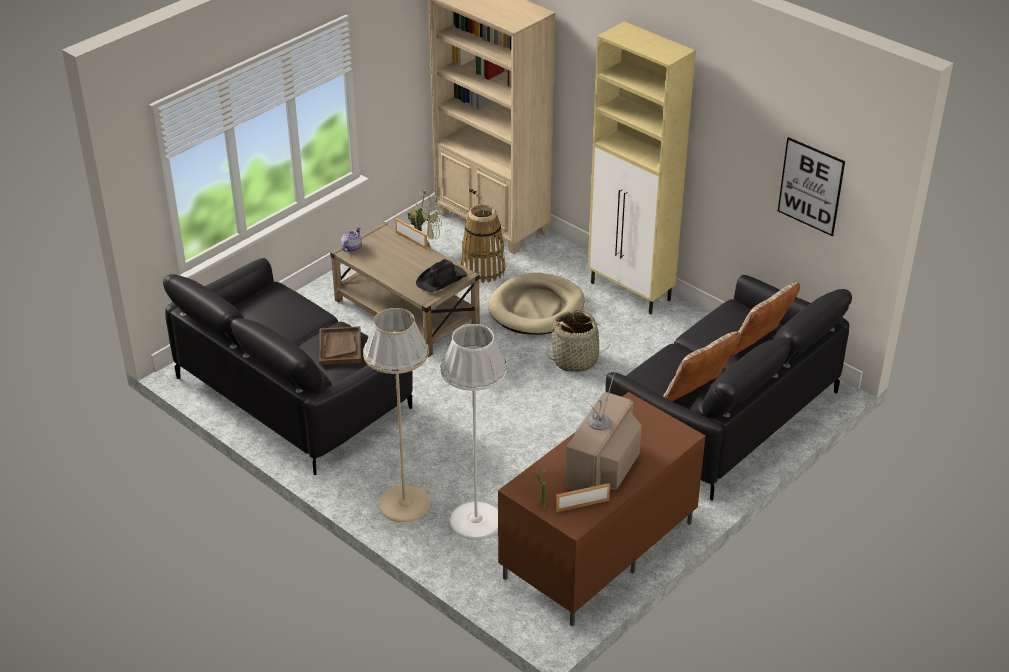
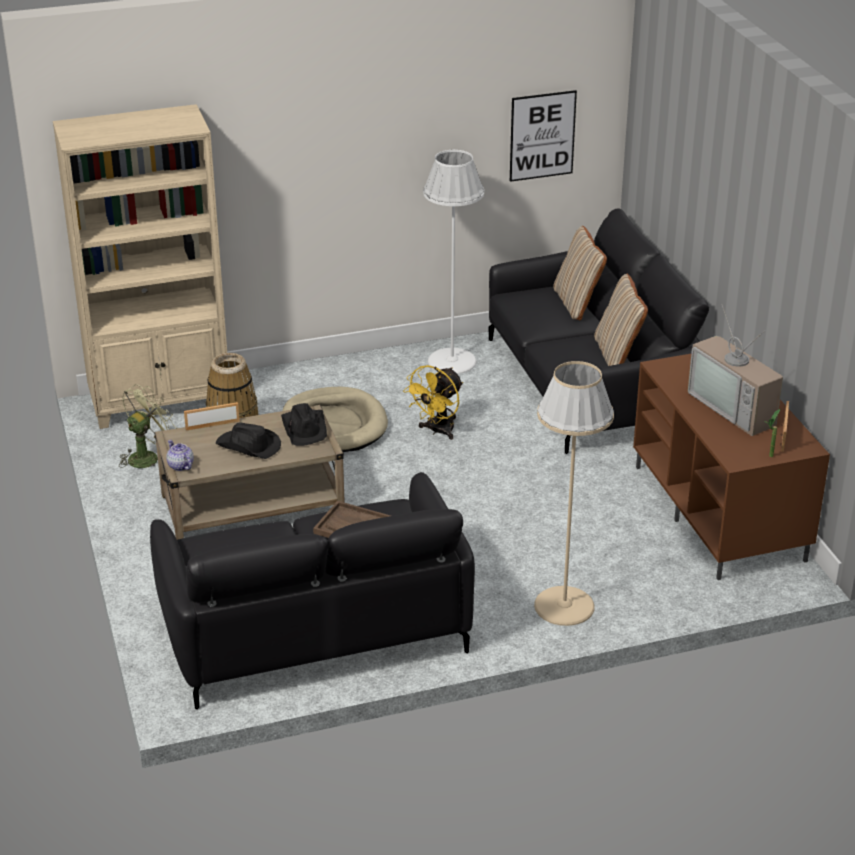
camera: 60 degrees left, 5 degrees down
(399, 265) = (249, 446): none -> black hat
(476, 521) = (625, 569): white floor lamp -> white floor lamp (452, 361)
(576, 360) = (437, 431): basket -> yellow fan
(631, 292) = (366, 366): beige cabinet -> none

